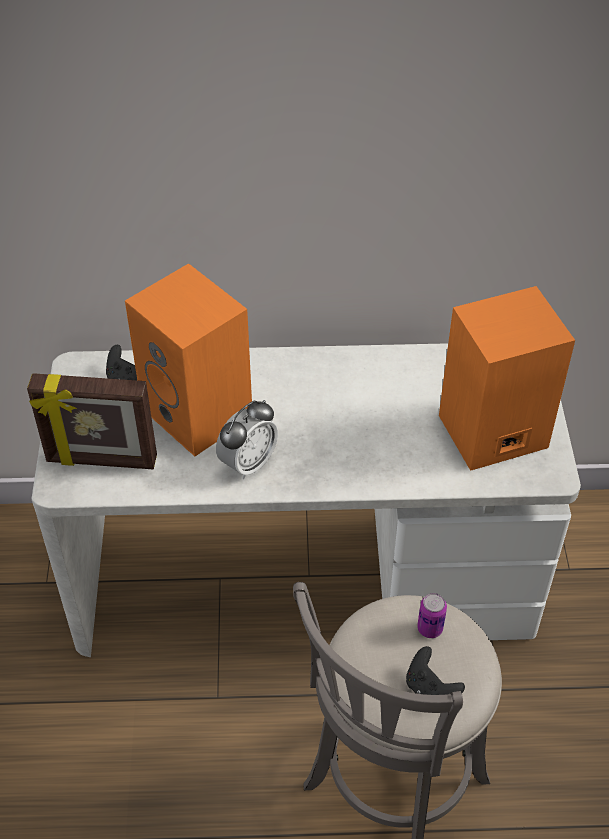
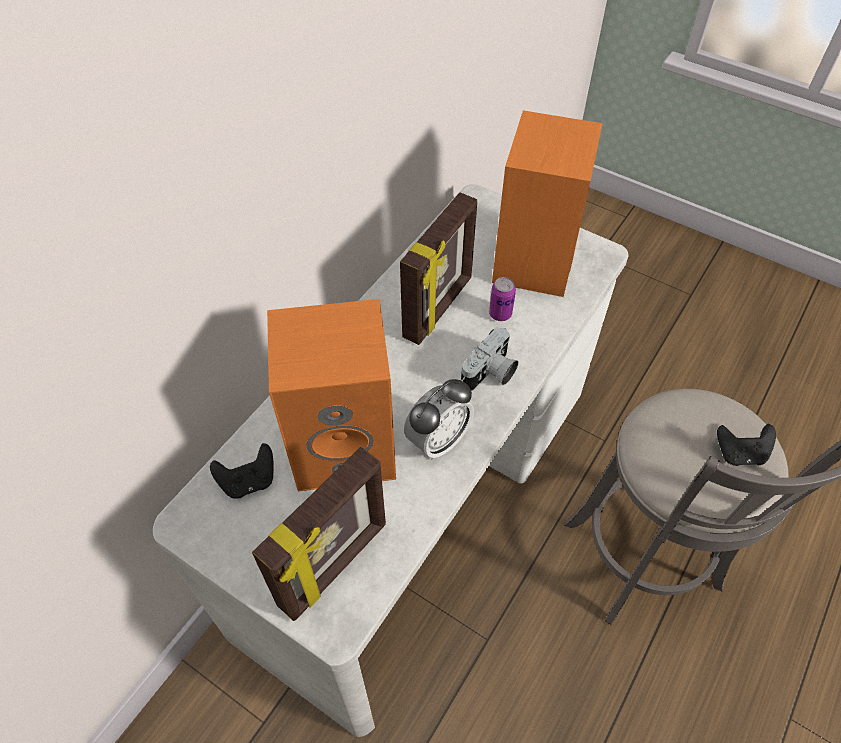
camera: 55 degrees left, 5 degrees up
(248, 463) = (438, 441): alarm clock -> alarm clock turned 60 degrees clockwise
(339, 463) = (490, 374): none -> camera
(377, 397) = (439, 308): none -> picture frame
(430, 628) = (680, 419): can -> can (500, 314)

